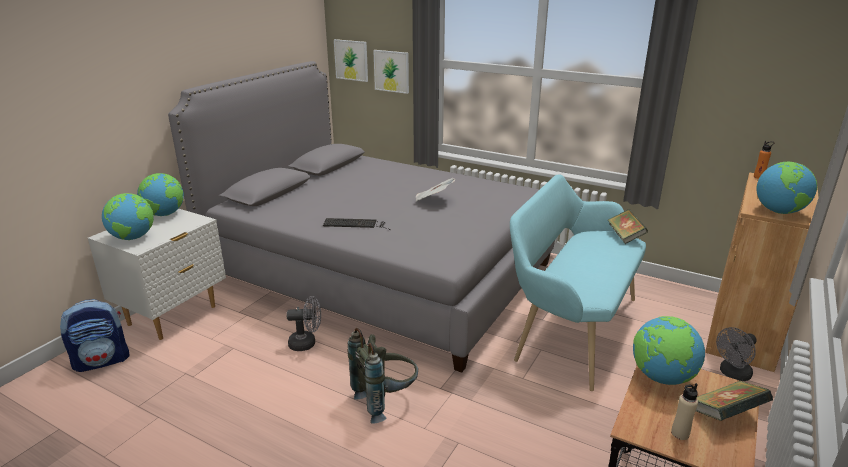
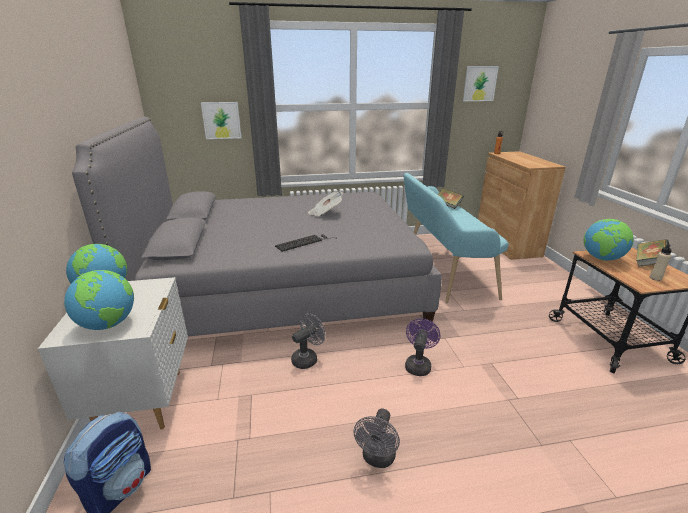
camera: 40 degrees left, 0 degrees up
(351, 60) = (174, 115): picture -> picture (480, 83)
(385, 400) = (418, 364): grey backpack -> purple fan
(732, 374) = (533, 264): grey fan -> grey fan (377, 459)
(779, 211) = (539, 164): globe -> none

